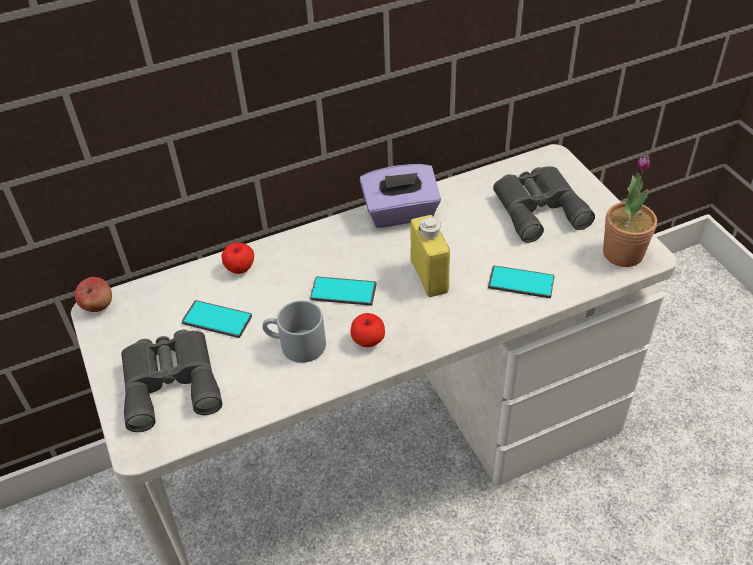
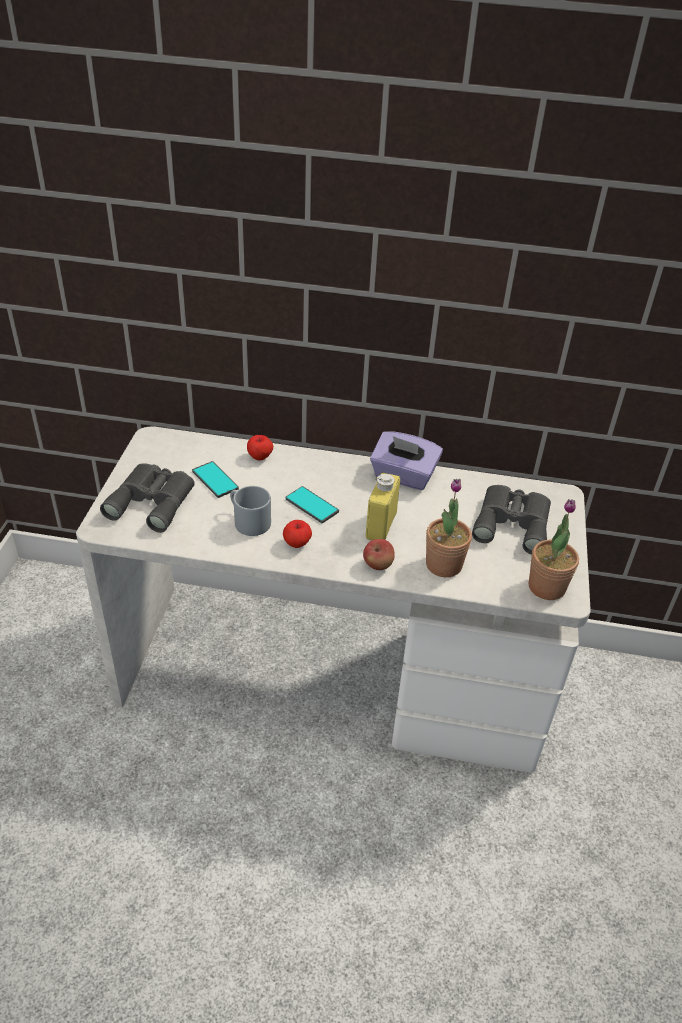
camera: 30 degrees right, 5 degrees down
(98, 306) = (154, 435): apple -> apple (378, 565)
(521, 283) = (443, 565): phone -> potted plant

